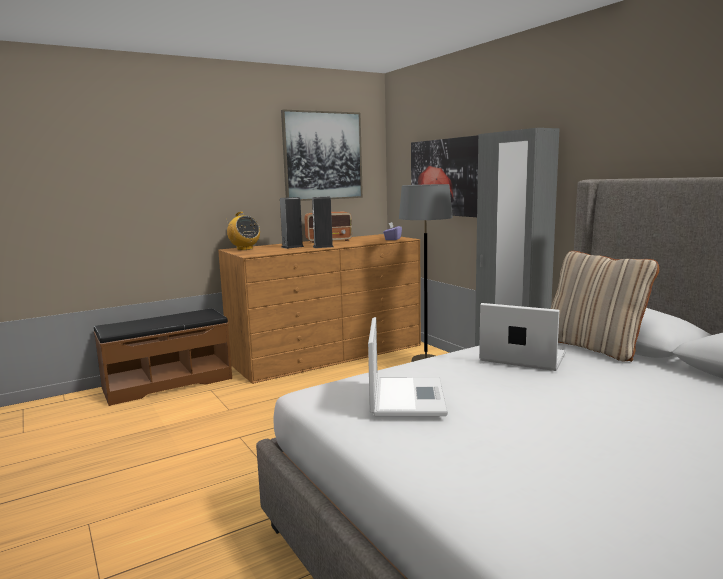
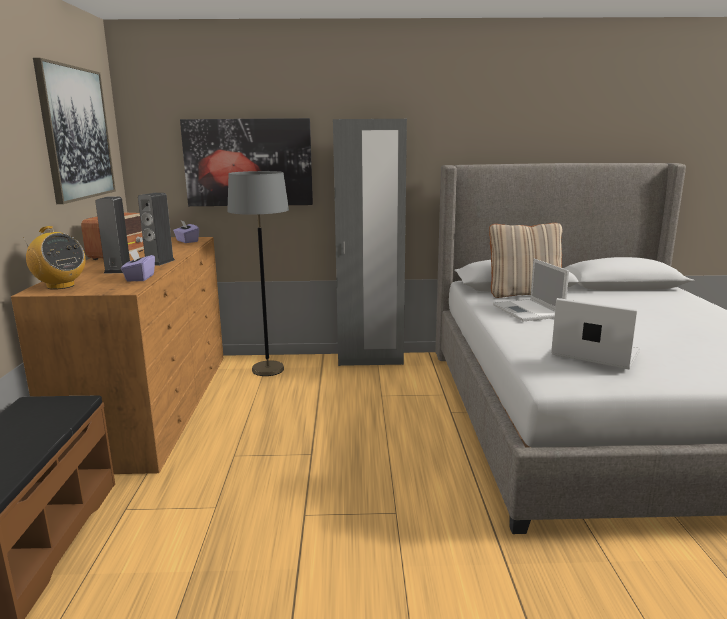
camera: 60 degrees left, 5 degrees up
(244, 249) = (60, 286): radio -> radio turned 45 degrees clockwise
(278, 251) = (139, 278): none -> purple tissue box
(521, 357) = (528, 311): laptop -> laptop turned 75 degrees counterclockwise

